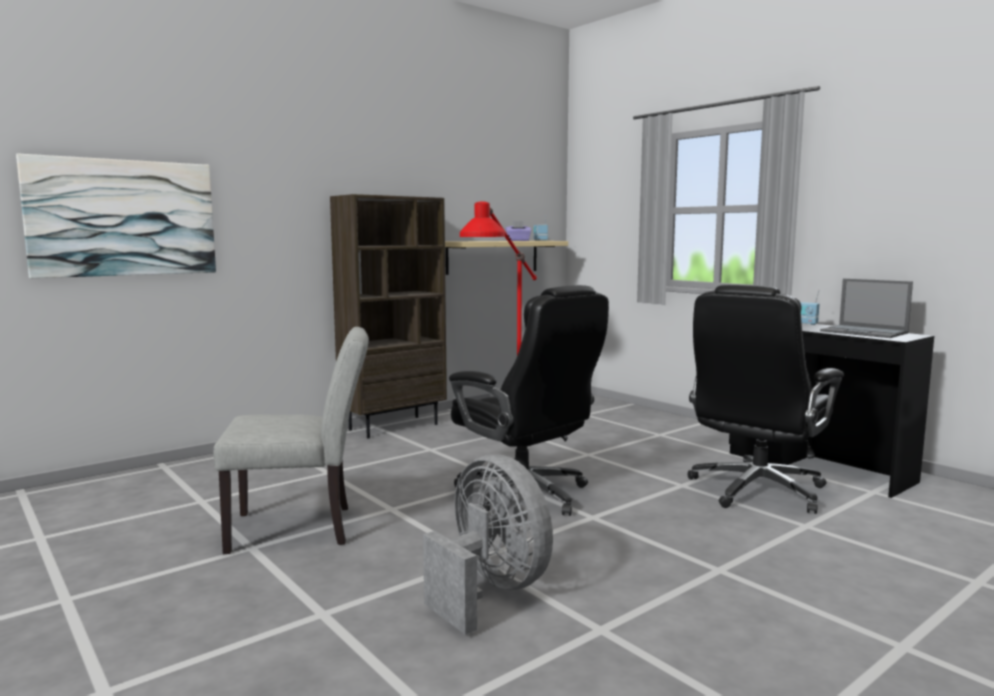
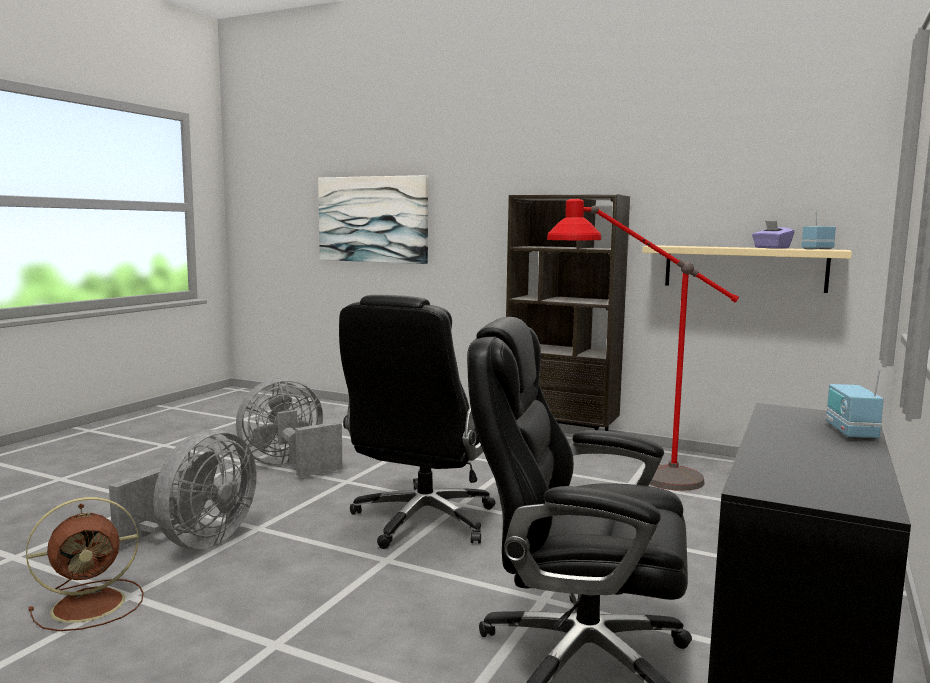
camera: 65 degrees right, 0 degrees up
(302, 528) = (289, 466): grey chair -> grey fan
(611, 650) = (92, 604): none -> brown fan
(865, 332) = (817, 469): laptop -> none

